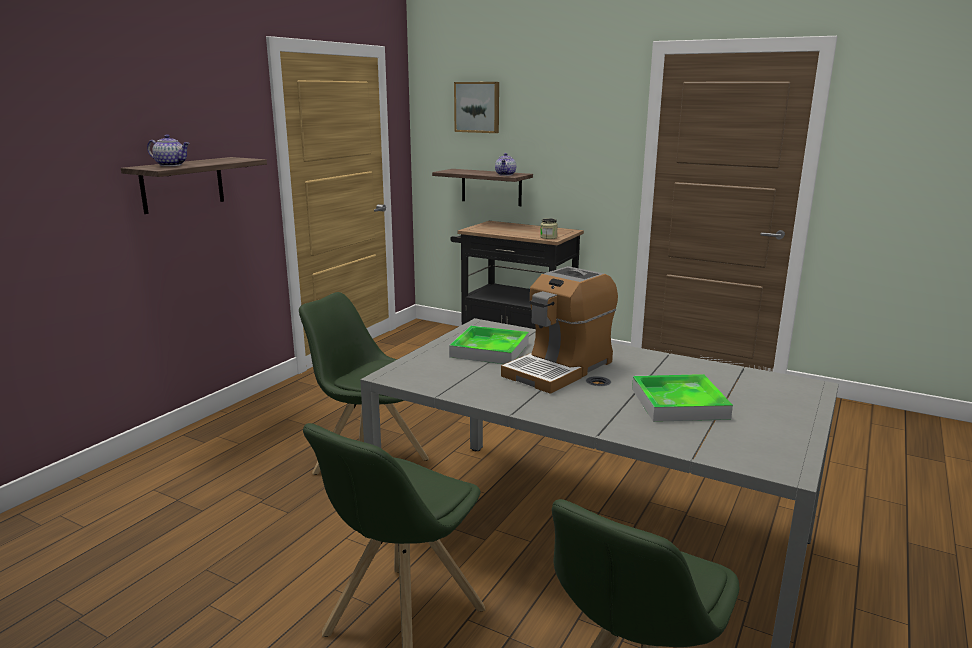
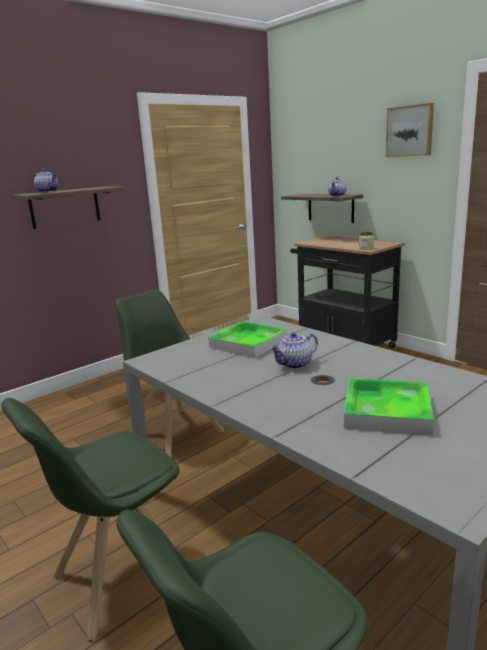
camera: 20 degrees right, 0 degrees up
(477, 107) = (320, 140): picture -> picture (410, 131)
(559, 368) = (295, 365): coffee machine -> teapot

